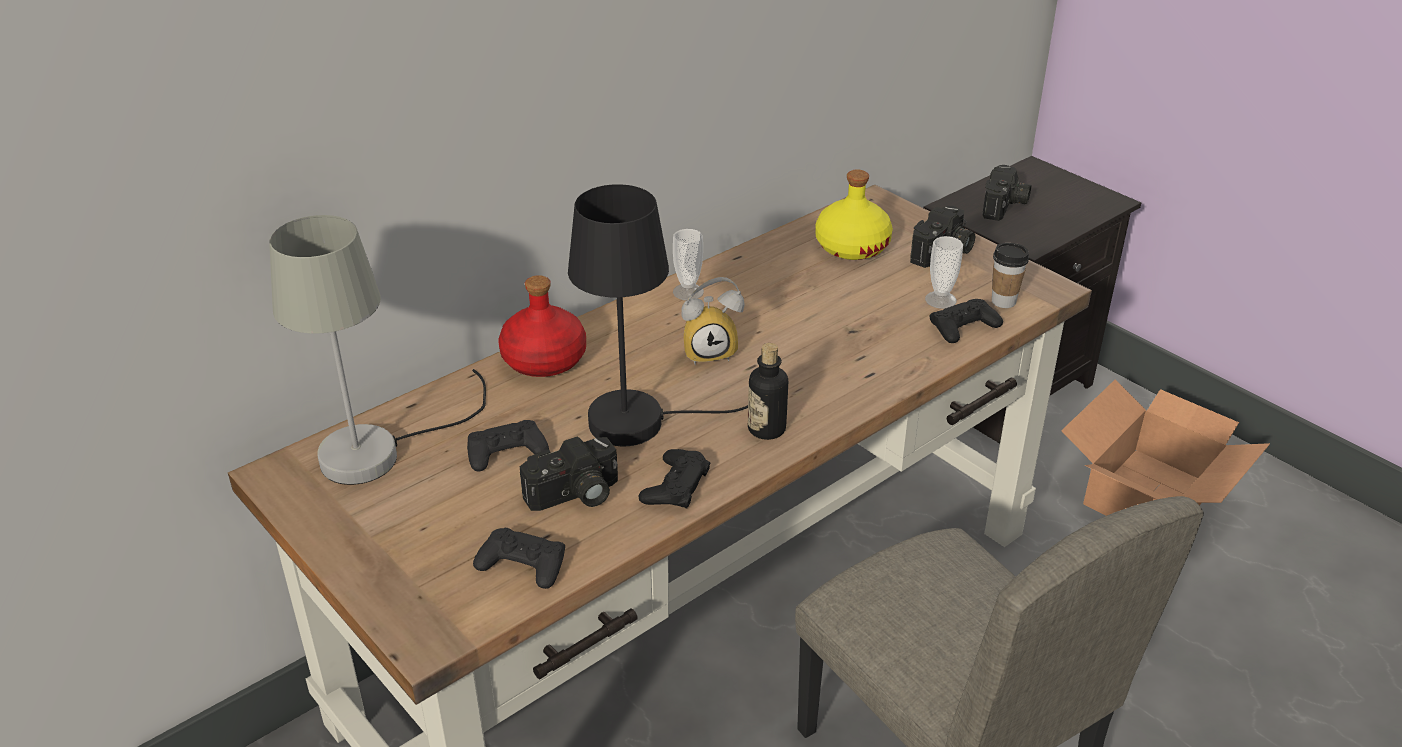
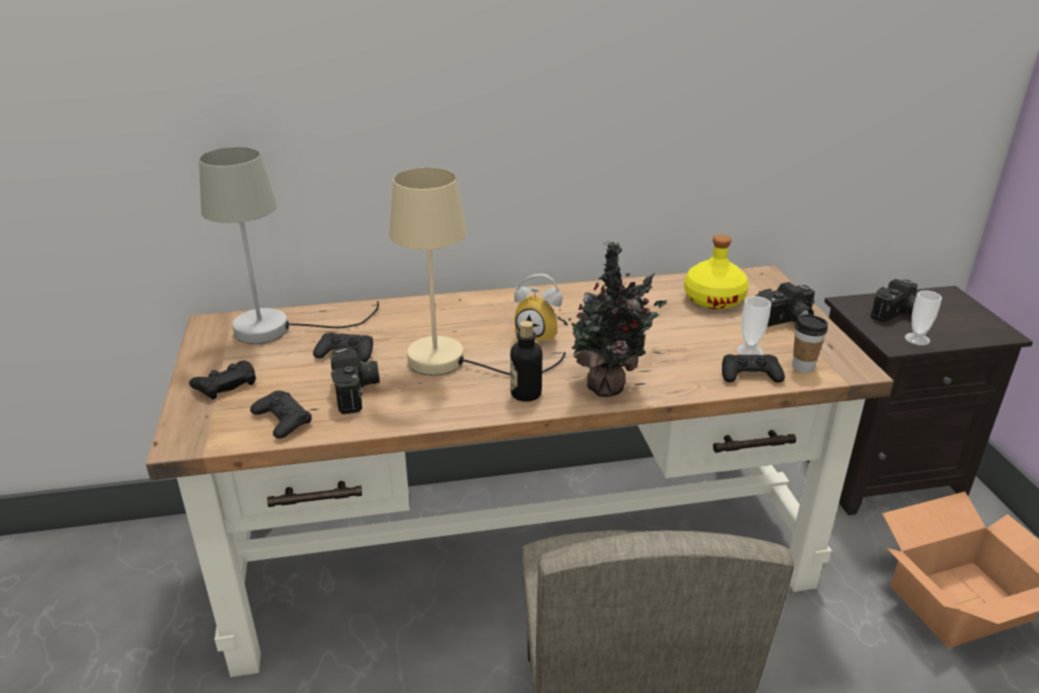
camera: 30 degrees right, 5 degrees down
(544, 360) = (426, 309): red bottle -> none
(575, 496) = (357, 391): camera -> camera turned 105 degrees counterclockwise
(648, 418) = (453, 362): black table lamp -> beige table lamp
(675, 486) = (426, 408): black game controller -> black game controller (226, 384)
(688, 292) = (563, 296): cup -> cup (917, 339)
(840, 388) = (608, 385): none -> potted plant

